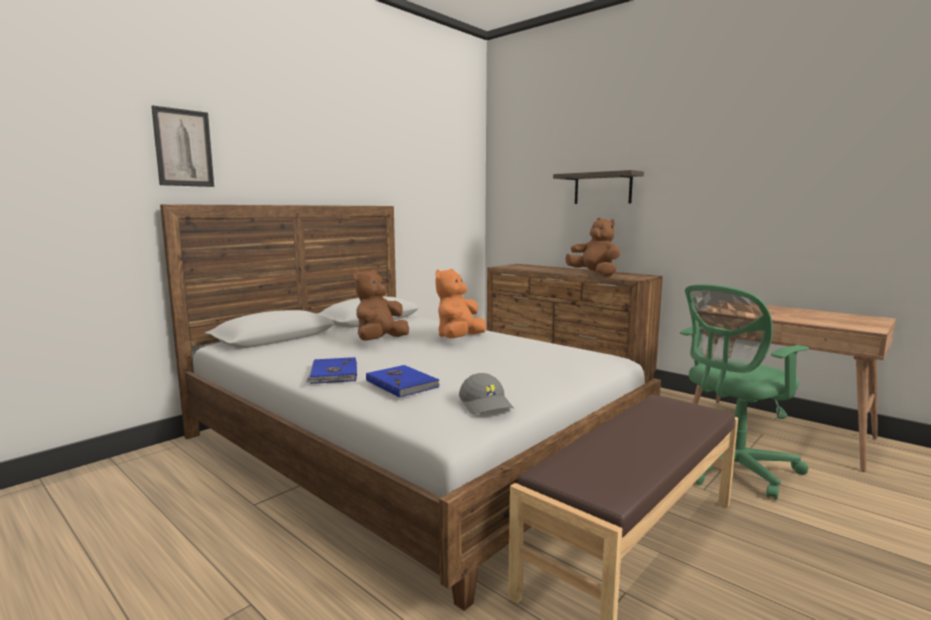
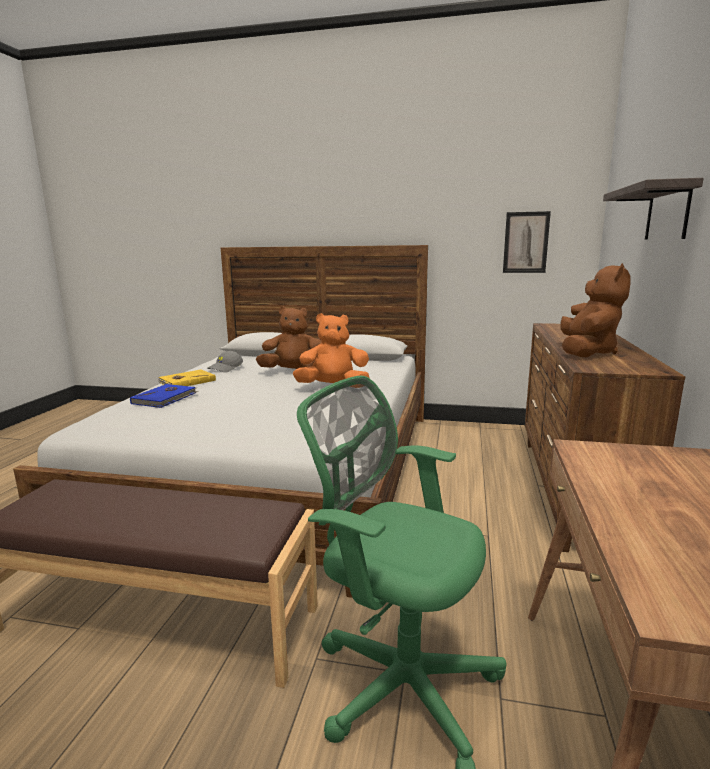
camera: 60 degrees right, 5 degrees up
(183, 148) = (240, 205): picture -> picture (526, 242)
(333, 373) = (186, 381): blue book -> yellow book
(486, 404) = (128, 428): grey cap -> grey cap (226, 368)

